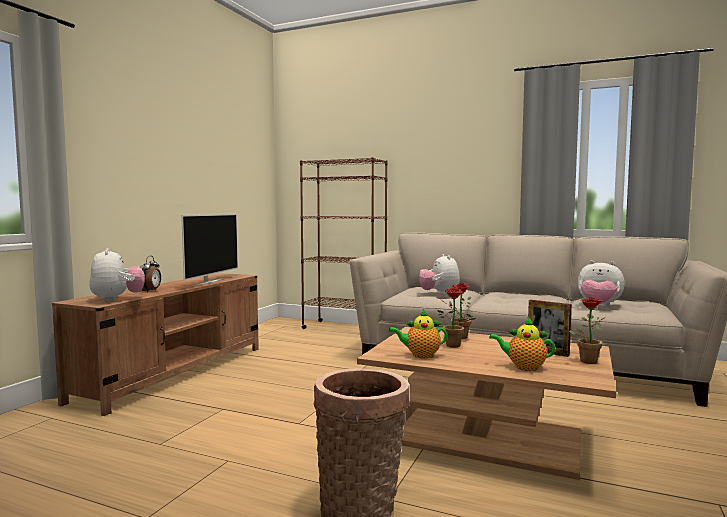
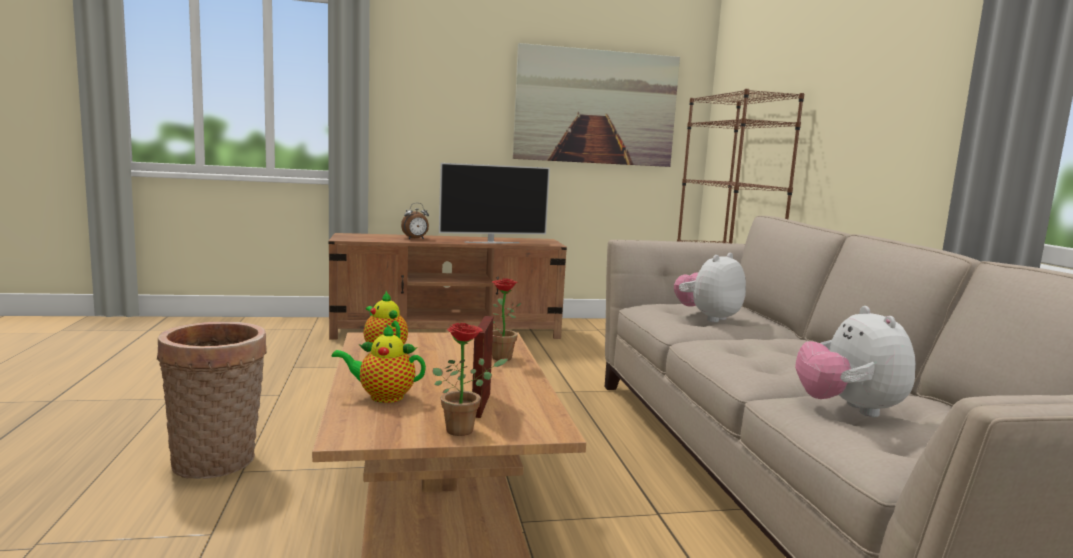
camera: 55 degrees right, 5 degrees up
(117, 299) = (365, 239): plush toy -> none
(221, 165) = (596, 107): none -> picture
(452, 346) = (446, 358): potted plant -> none
(523, 367) = (382, 396): teapot -> teapot turned 75 degrees counterclockwise

